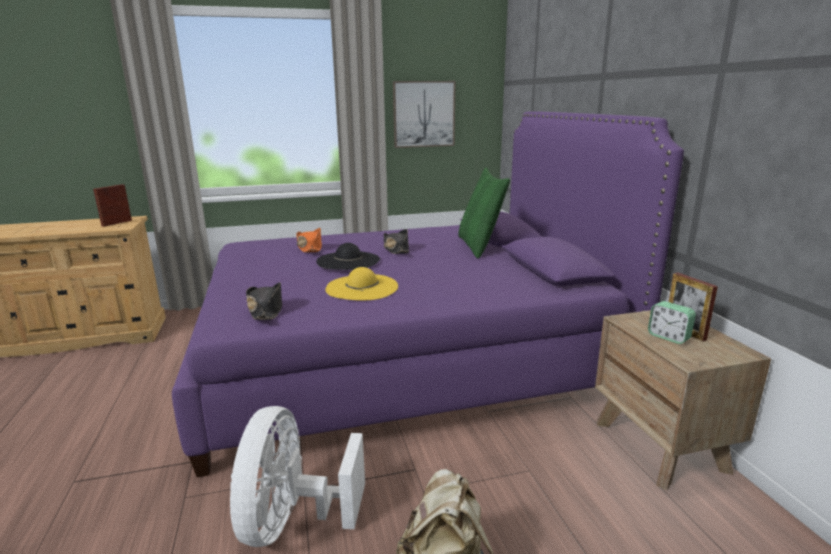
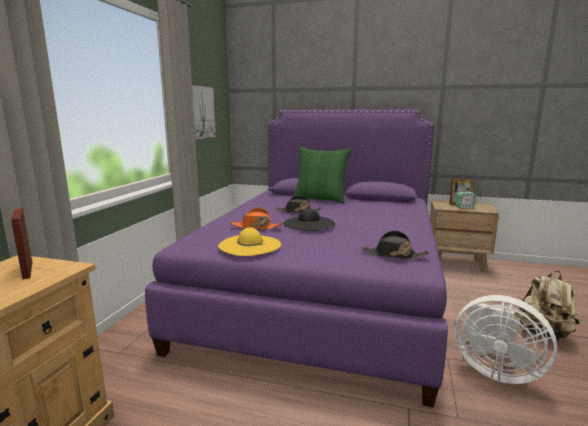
camera: 60 degrees left, 5 degrees down
(362, 287) = (370, 229): yellow hat -> yellow hat (249, 245)

